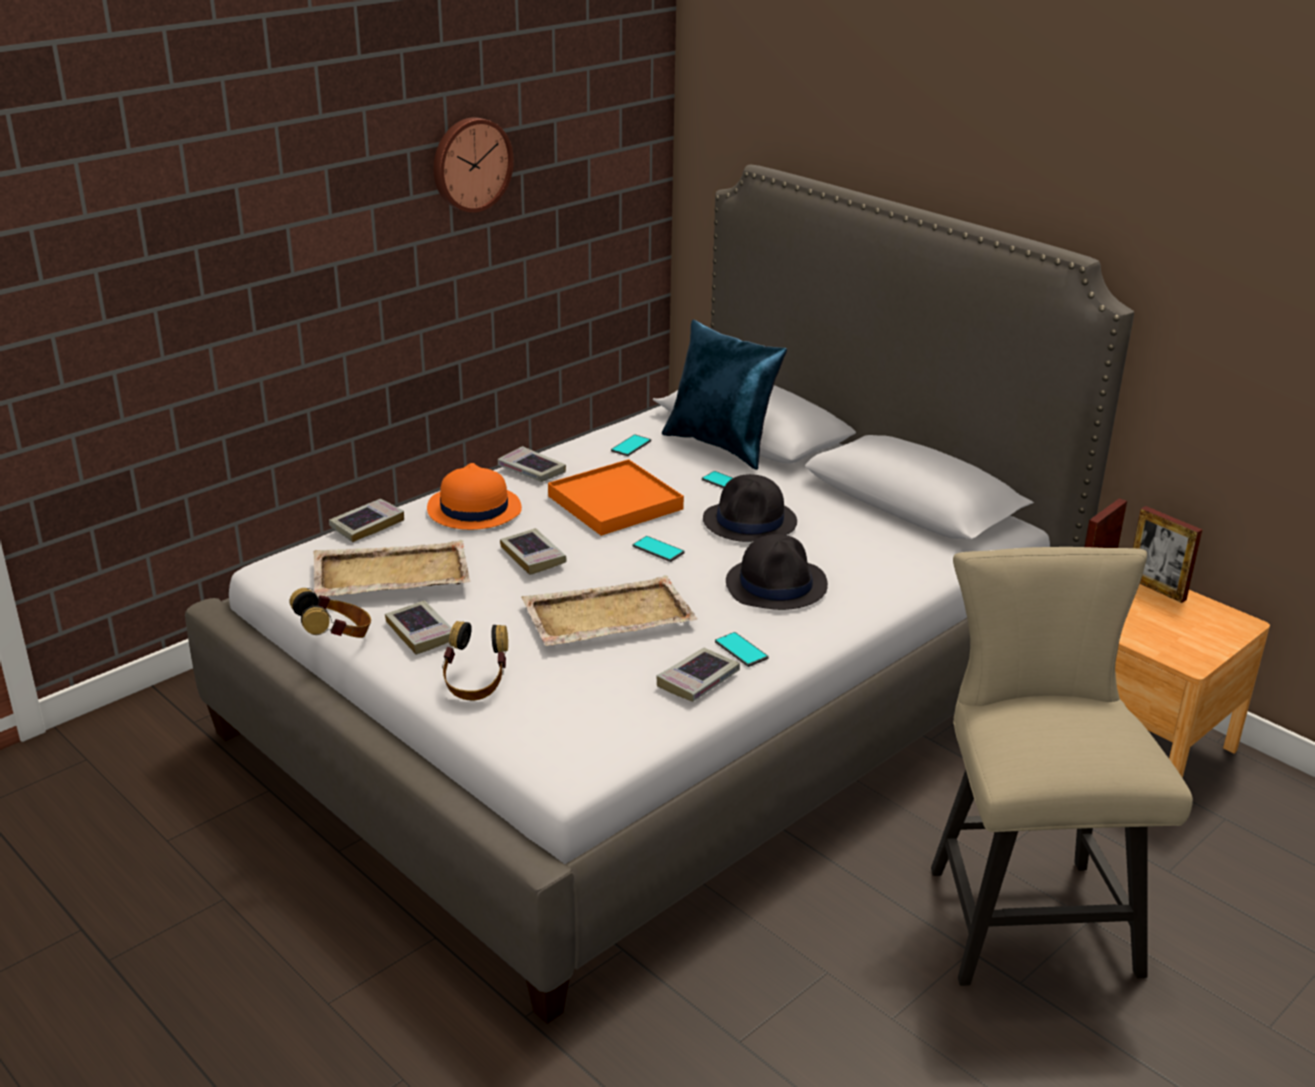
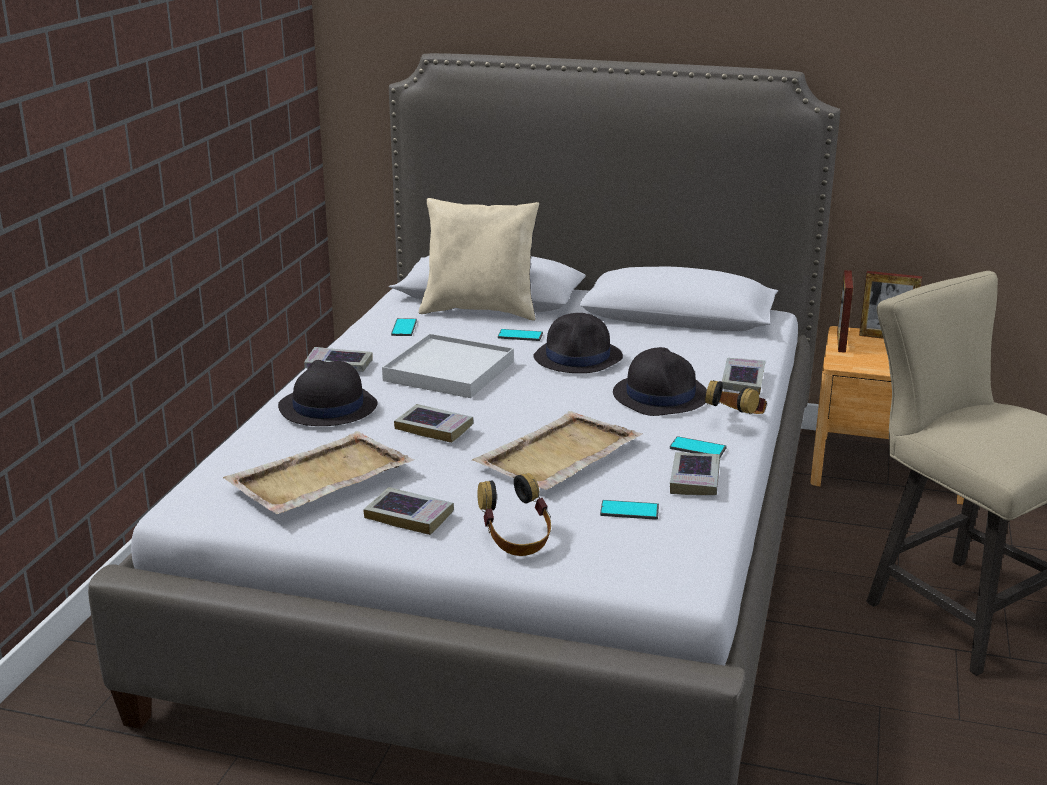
camera: 30 degrees left, 5 degrees down
(336, 638) = (331, 546): headphones -> headphones (736, 421)
(367, 525) = (237, 446): book -> book (742, 381)
(470, 164) = (193, 73): wall clock -> none
(473, 509) = (327, 407): orange hat -> black hat
(615, 503) = (449, 371): orange tray -> white tray
(658, 549) = (533, 395): phone -> phone (629, 511)
(722, 446) = (481, 311): blue pillow -> beige pillow

